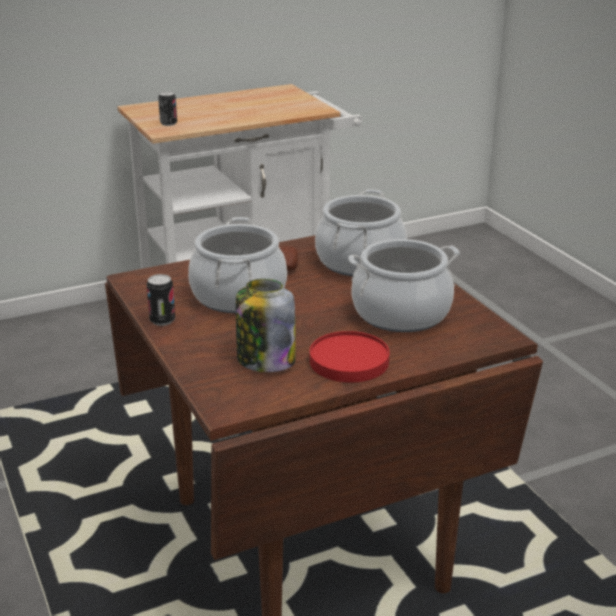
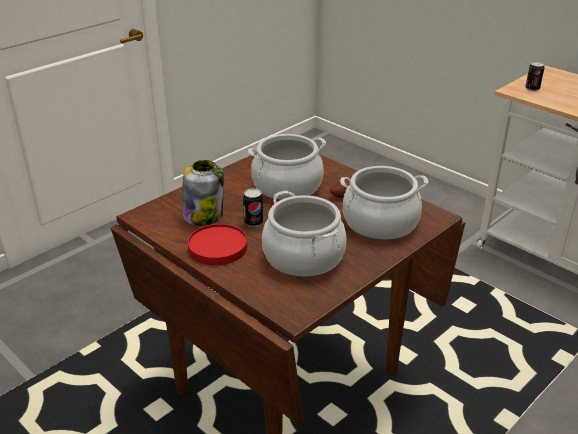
camera: 70 degrees right, 5 degrees up
(162, 320) = (236, 170): can -> can (253, 222)

